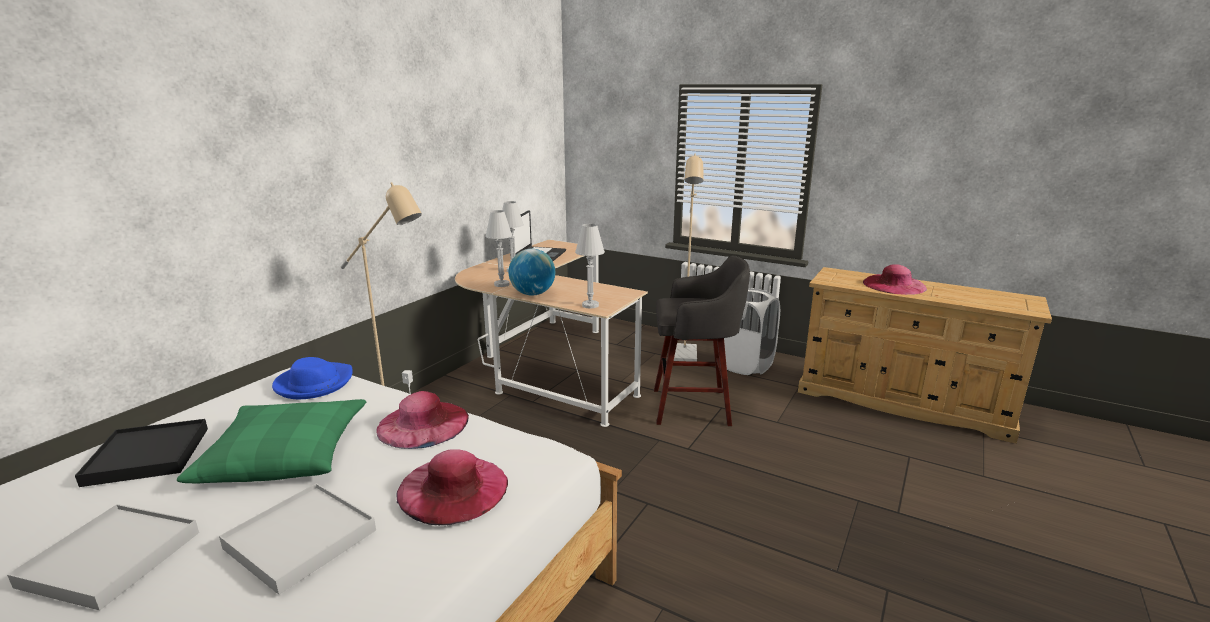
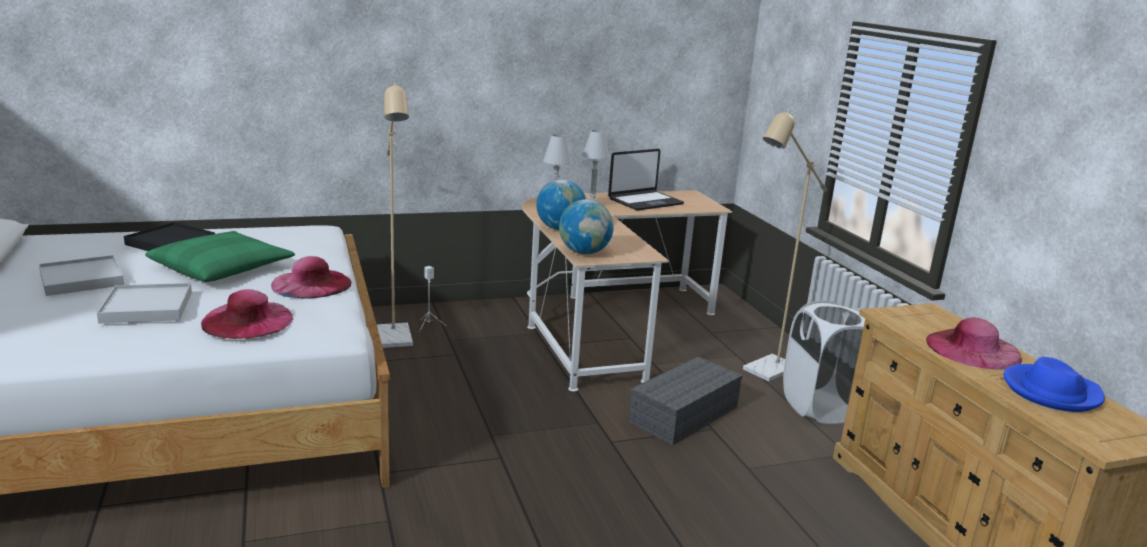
camera: 40 degrees right, 0 degrees up
(314, 383) = (307, 238): blue hat -> blue hat (1051, 391)
(590, 305) = (584, 253): white table lamp -> globe
(694, 407) = (684, 415): grey stool -> grey storage box

